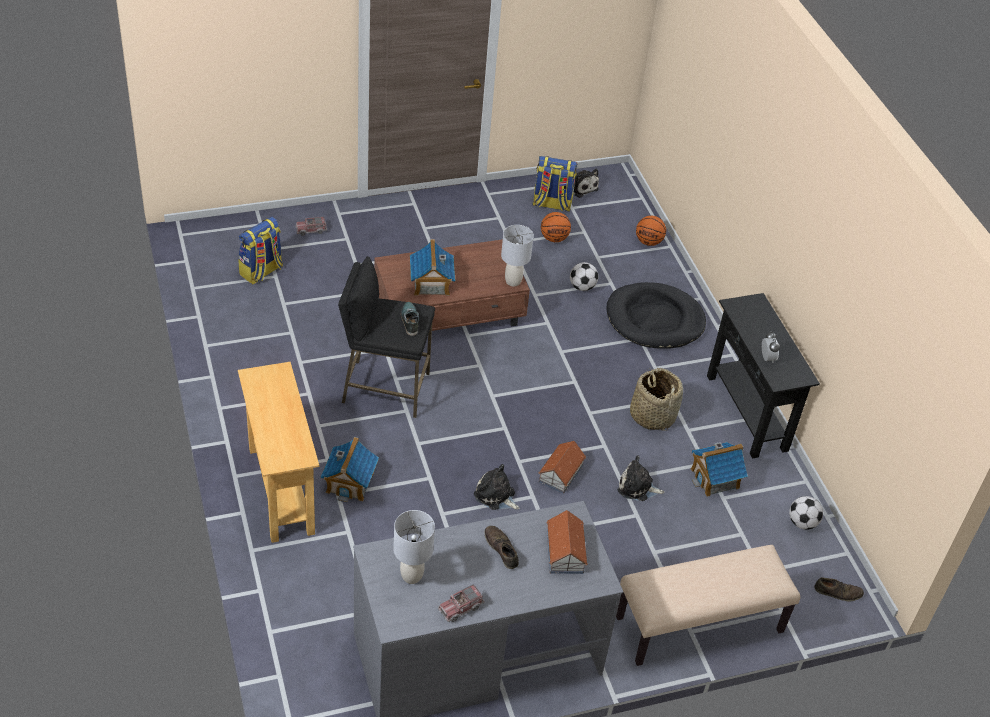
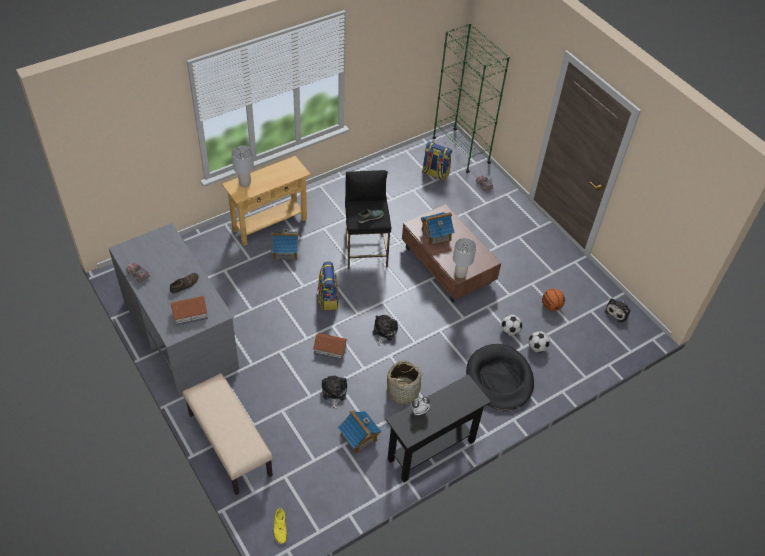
camera: 75 degrees right, 5 degrees up
(225, 231) = (461, 150): none -> green bookcase
(411, 576) = (155, 250): grey table lamp -> grey table lamp (245, 184)
(496, 496) = (299, 320): plush toy -> plush toy (384, 332)
(551, 204) = (587, 298): backpack -> backpack (328, 298)
(648, 242) = (582, 363): basketball -> none
(802, 523) = (337, 498): football -> football (537, 347)
(838, 592) = (280, 528): brown shoe -> yellow shoe

